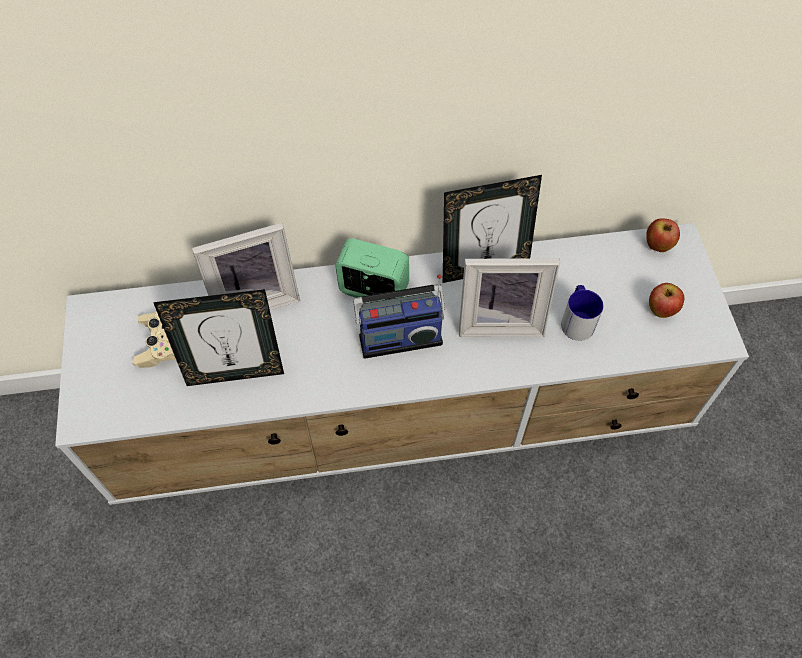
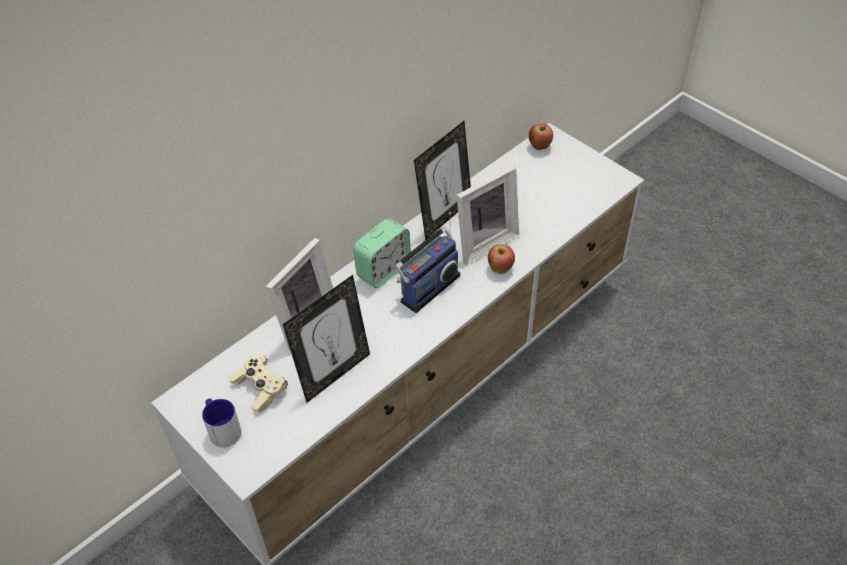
camera: 35 degrees left, 10 degrees down
(373, 290) = (383, 270): alarm clock -> alarm clock turned 150 degrees clockwise
(577, 320) = (530, 214): mug -> mug (222, 429)
(660, 311) = (574, 182): apple -> apple (500, 269)

